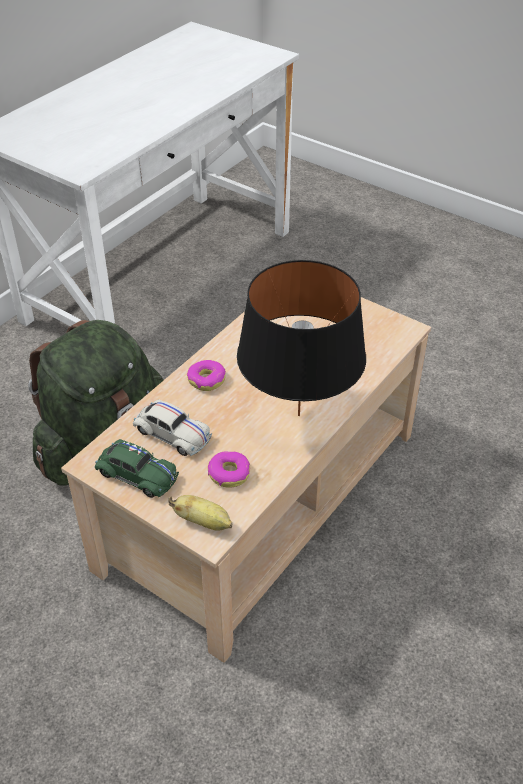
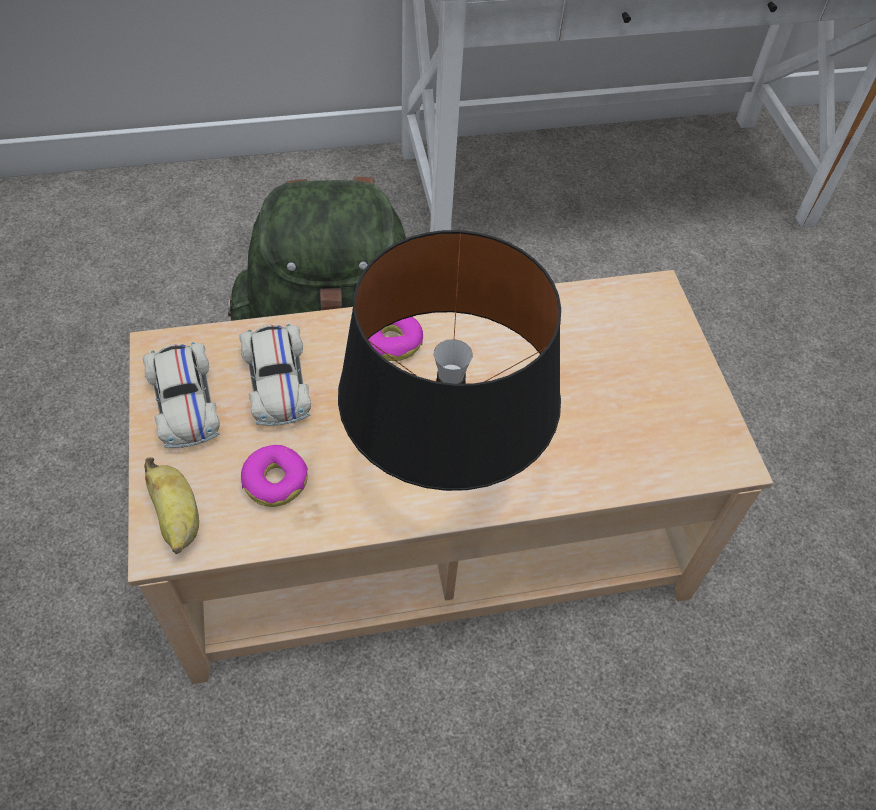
camera: 40 degrees right, 10 degrees up
(137, 475) = (185, 401): green toy car -> white toy car

